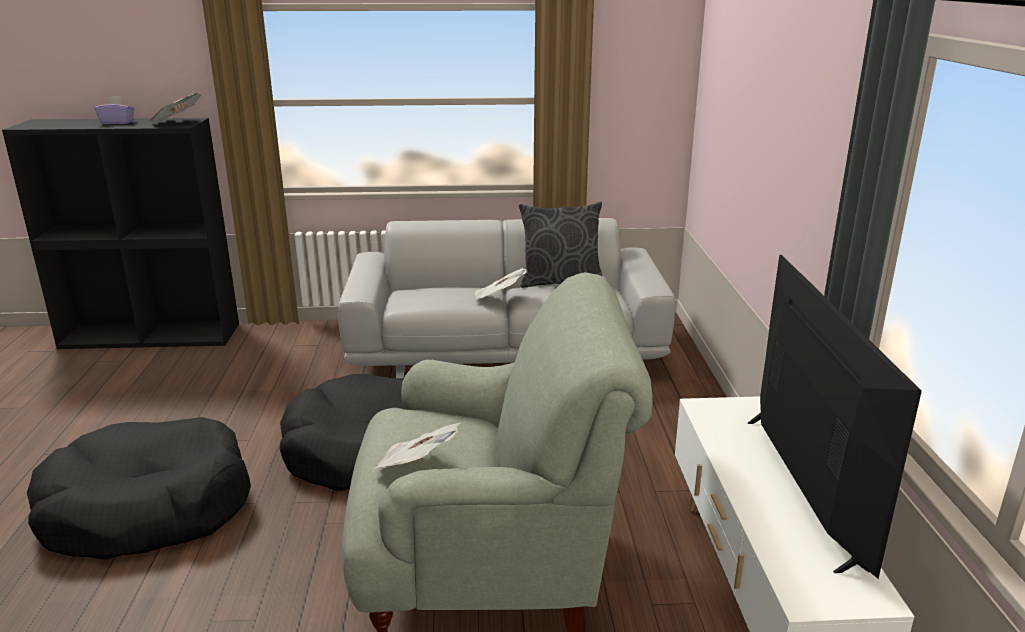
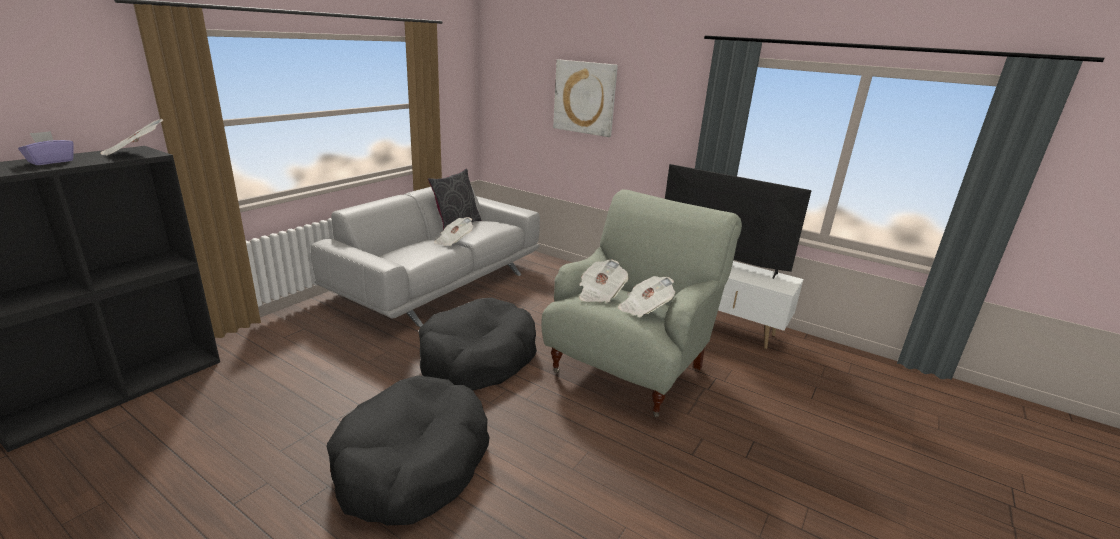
camera: 55 degrees left, 0 degrees up
(422, 420) = (600, 294): none -> newspaper
(765, 108) = (585, 97): none -> picture

